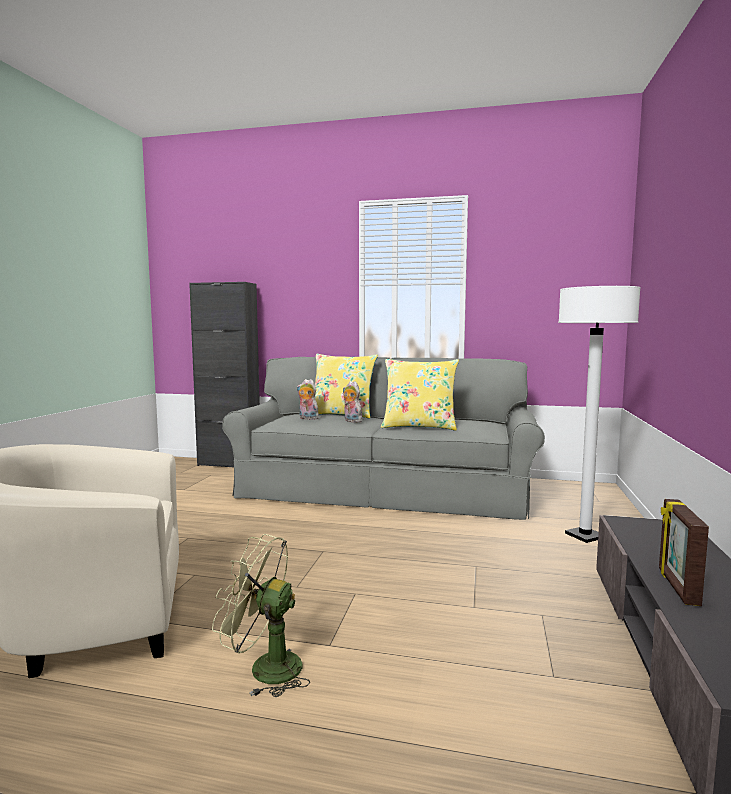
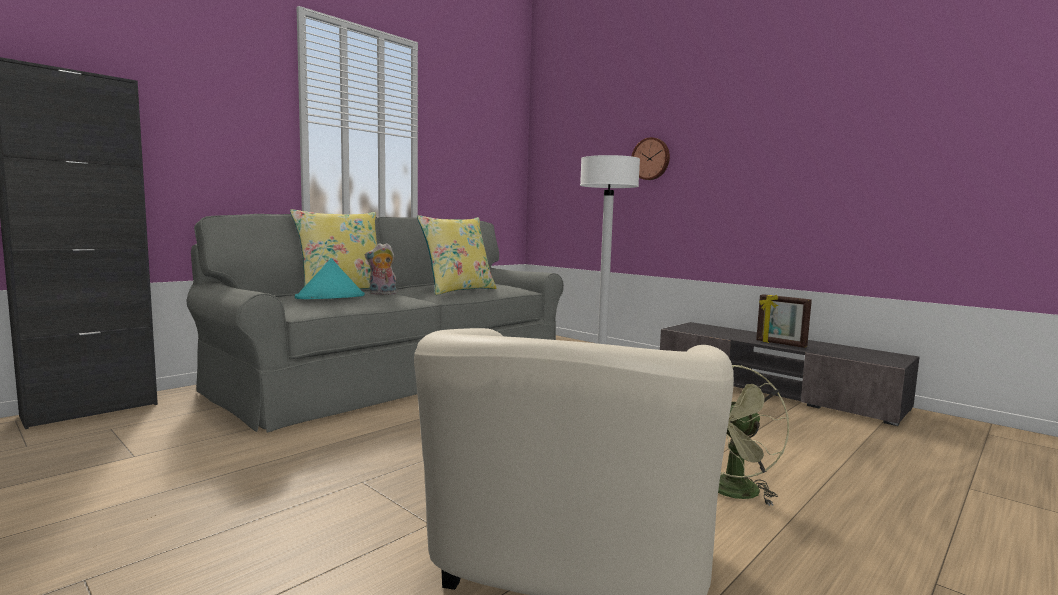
camera: 60 degrees left, 0 degrees up
(307, 418) = (331, 297): plush toy -> turquoise hat
(689, 279) = (651, 159): none -> wall clock

